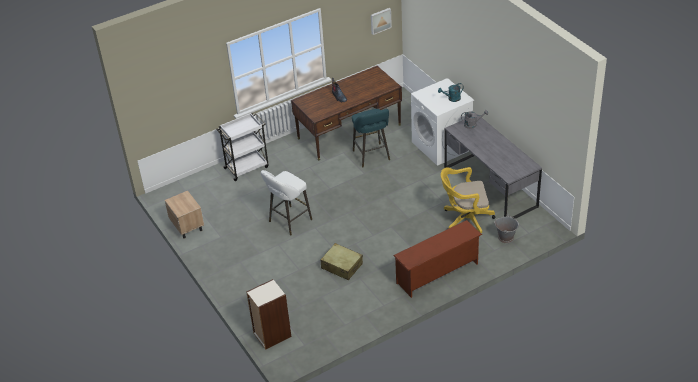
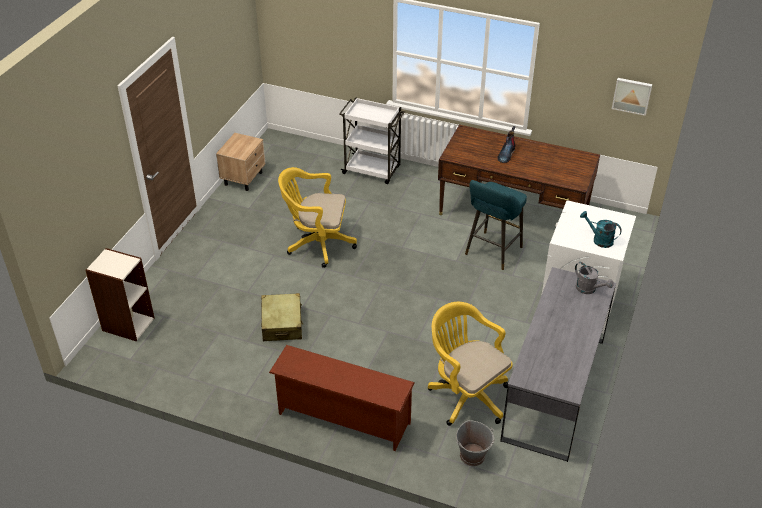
camera: 50 degrees right, 0 degrees up
(288, 222) = (317, 244): white stool -> yellow office chair

